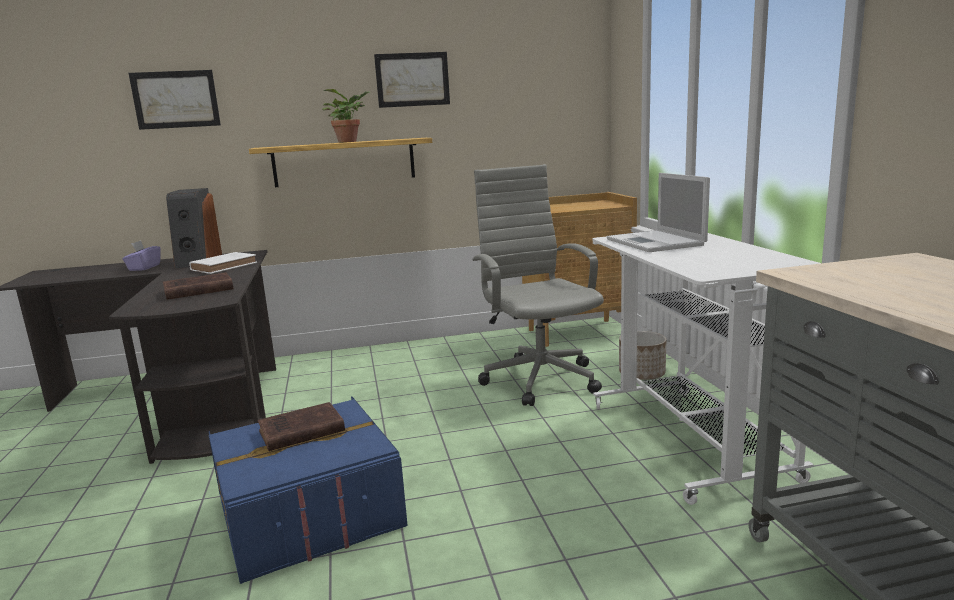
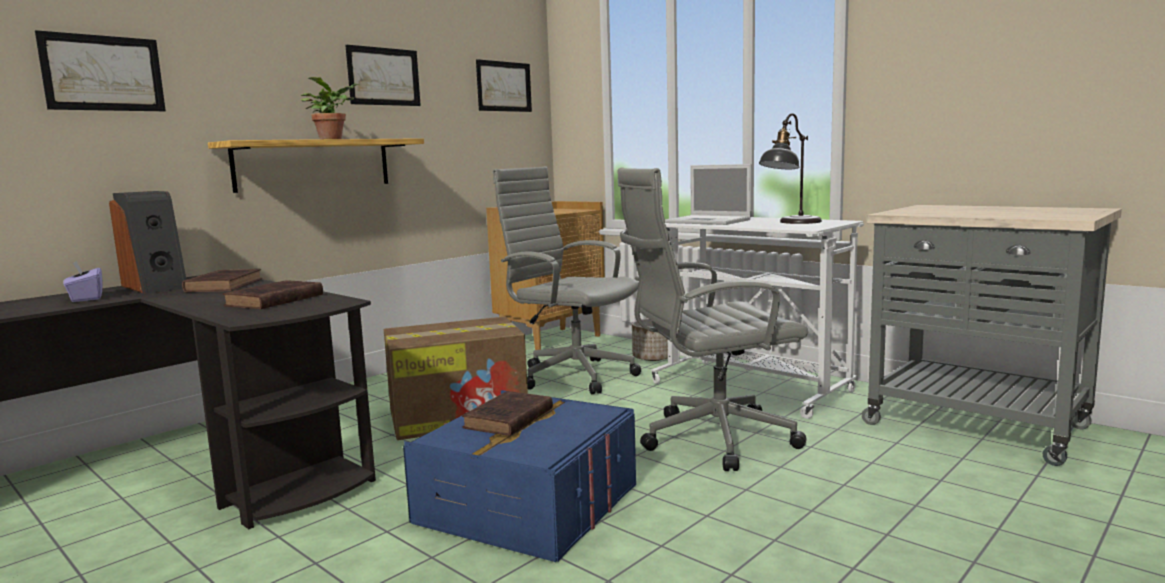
camera: 35 degrees left, 5 degrees down
(225, 266) = (225, 285): white book -> brown book
(396, 399) = (460, 415): none -> cardboard box
(548, 496) = (710, 440): none -> grey office chair
(549, 77) = (504, 86): none -> picture
(725, 259) = (791, 223): none -> grey table lamp

